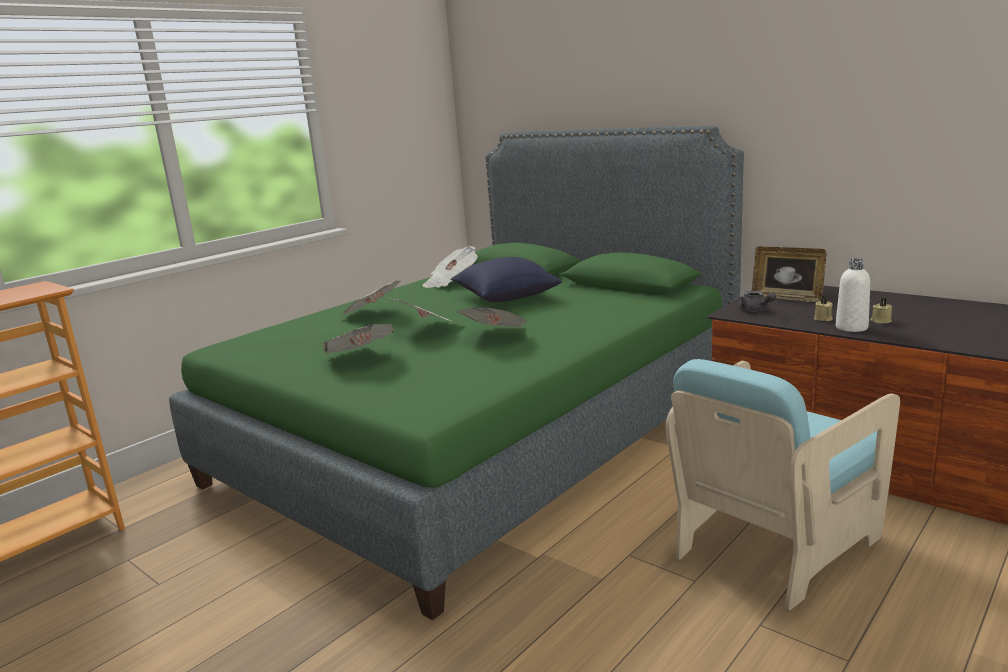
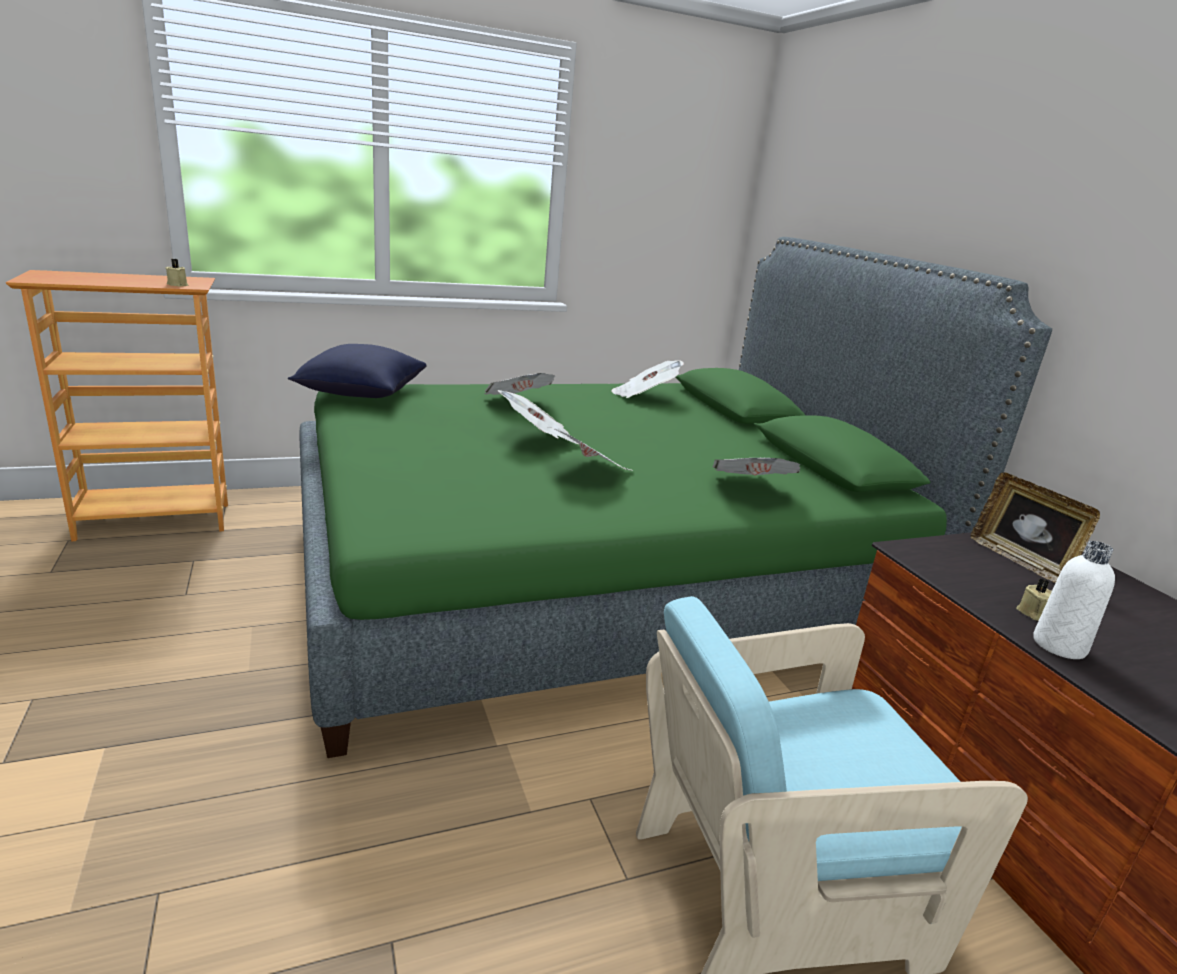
camera: 25 degrees right, 5 degrees up
(360, 358) = (431, 445): newspaper -> newspaper (750, 489)
(505, 298) = (670, 432): blue pillow -> blue pillow (361, 393)
(755, 310) = (947, 560): grey teapot -> none
(880, 321) = (1123, 655): beige candle -> beige candle (178, 285)

